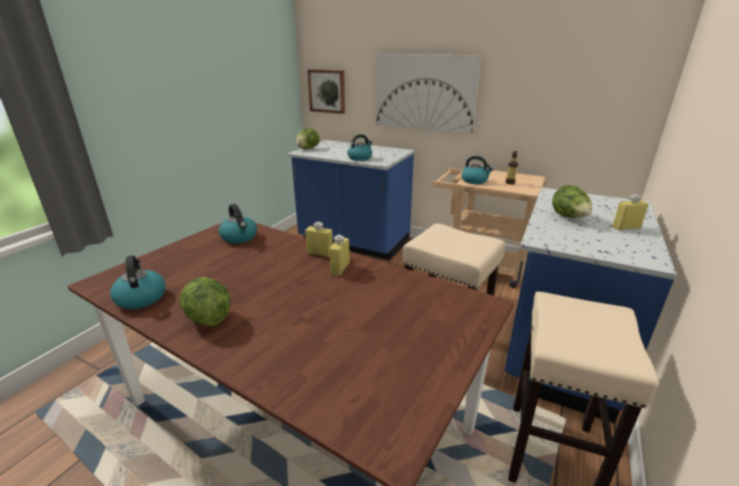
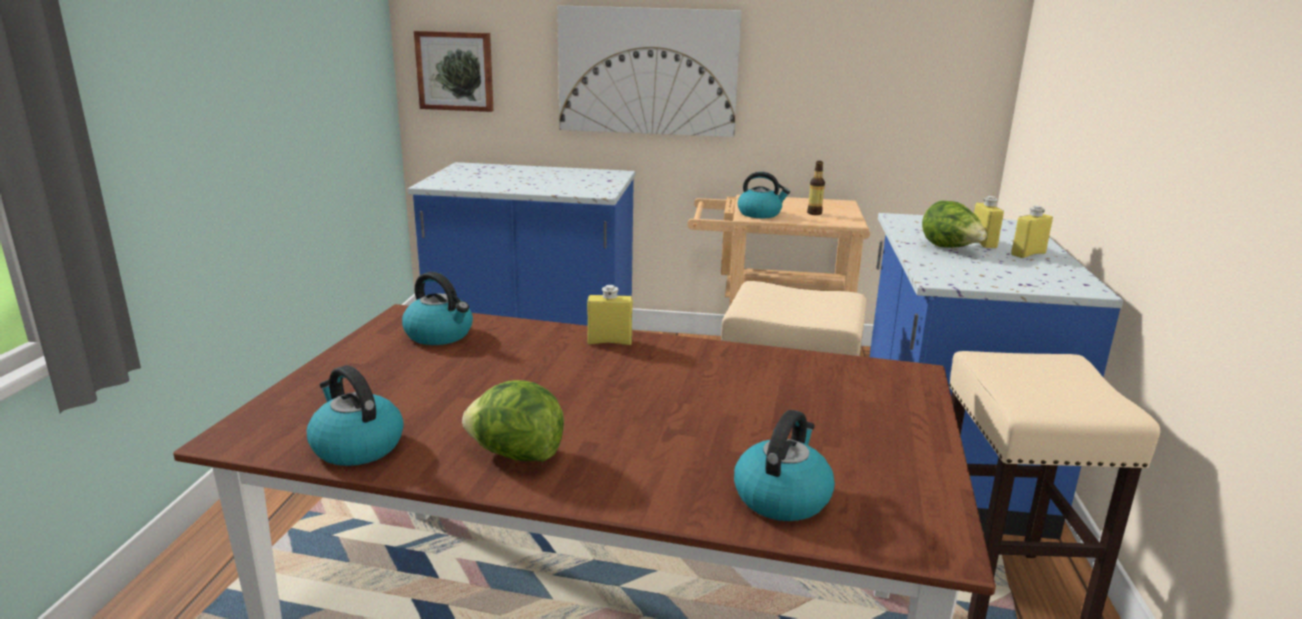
camera: 20 degrees left, 5 degrees down
(307, 148) = (438, 178): lettuce -> none
(340, 268) = (664, 358): yellow bottle -> yellow bottle (983, 243)
(360, 158) = (555, 188): kettle -> kettle (782, 497)

